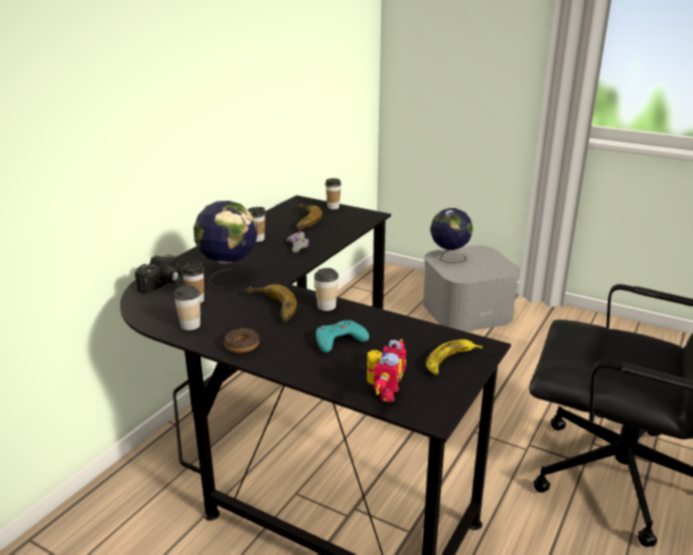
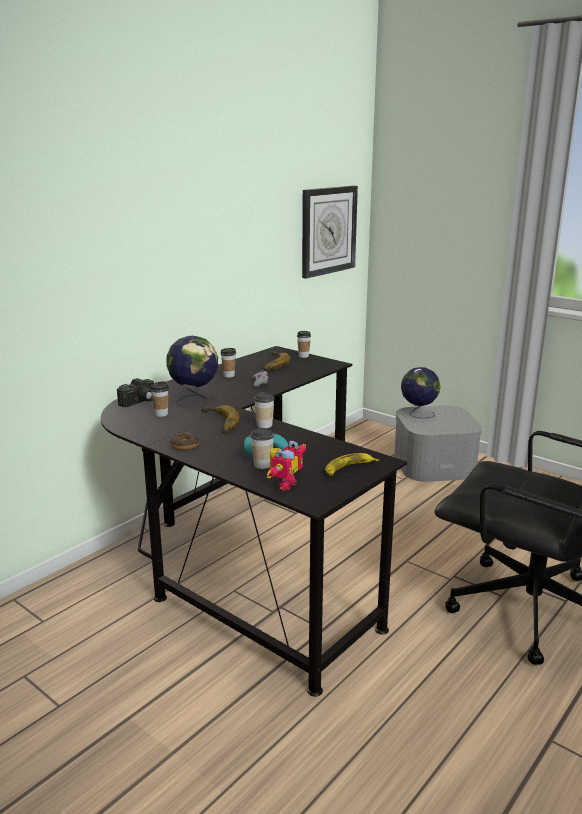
camera: 10 degrees right, 5 degrees down
(190, 325) = (150, 430): cup -> cup (262, 465)
(342, 59) = (328, 230): none -> wall clock

